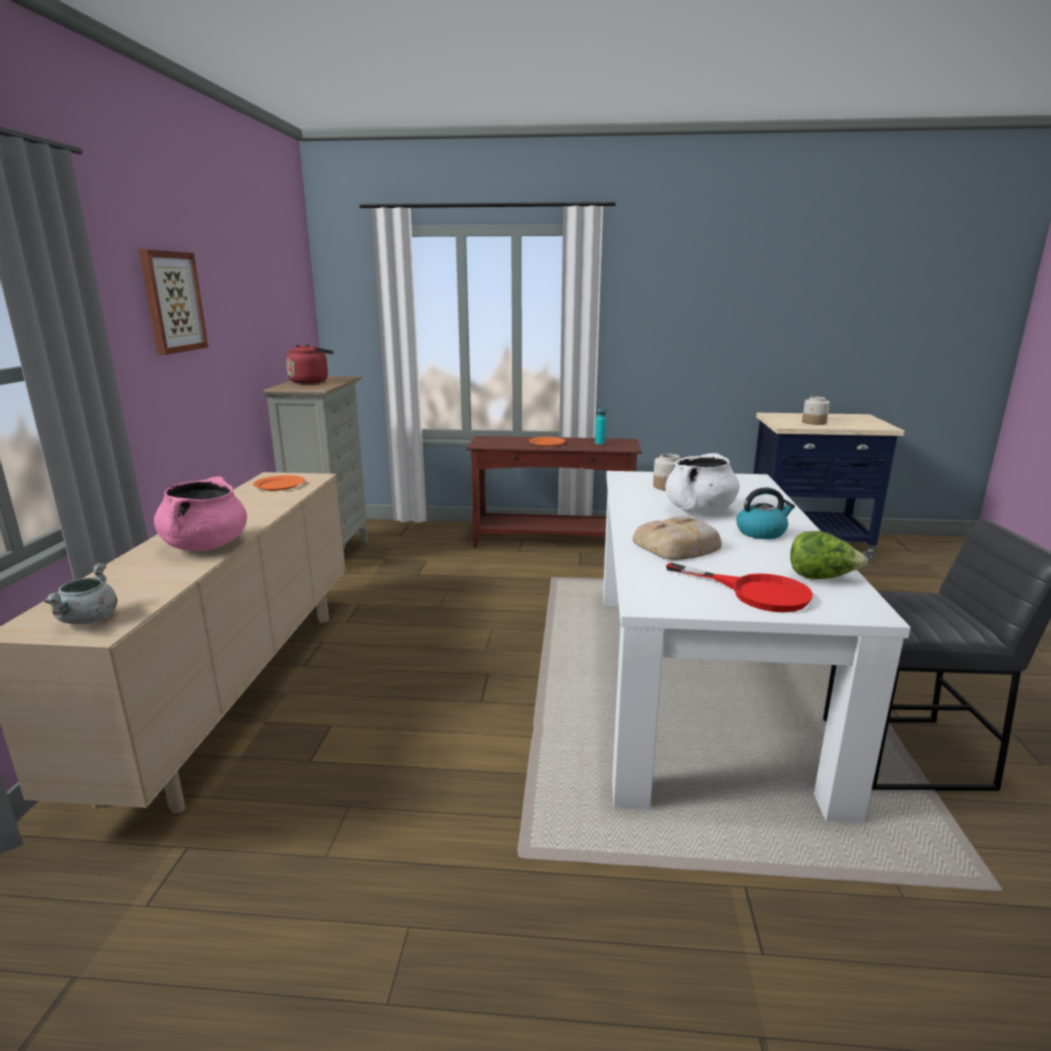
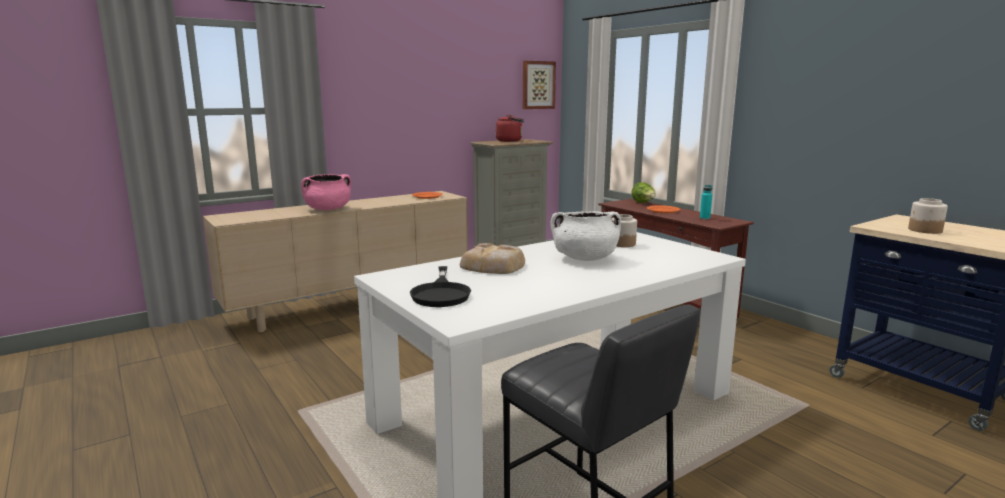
camera: 50 degrees right, 5 degrees down
(88, 620) = (233, 219): grey cooking pot -> none
(172, 302) = (395, 82): picture -> picture (538, 85)
(755, 592) = (441, 293): red frying pan -> black frying pan
(761, 532) = (573, 278): kettle -> none
(821, 577) = (504, 304): lettuce -> lettuce (643, 203)

